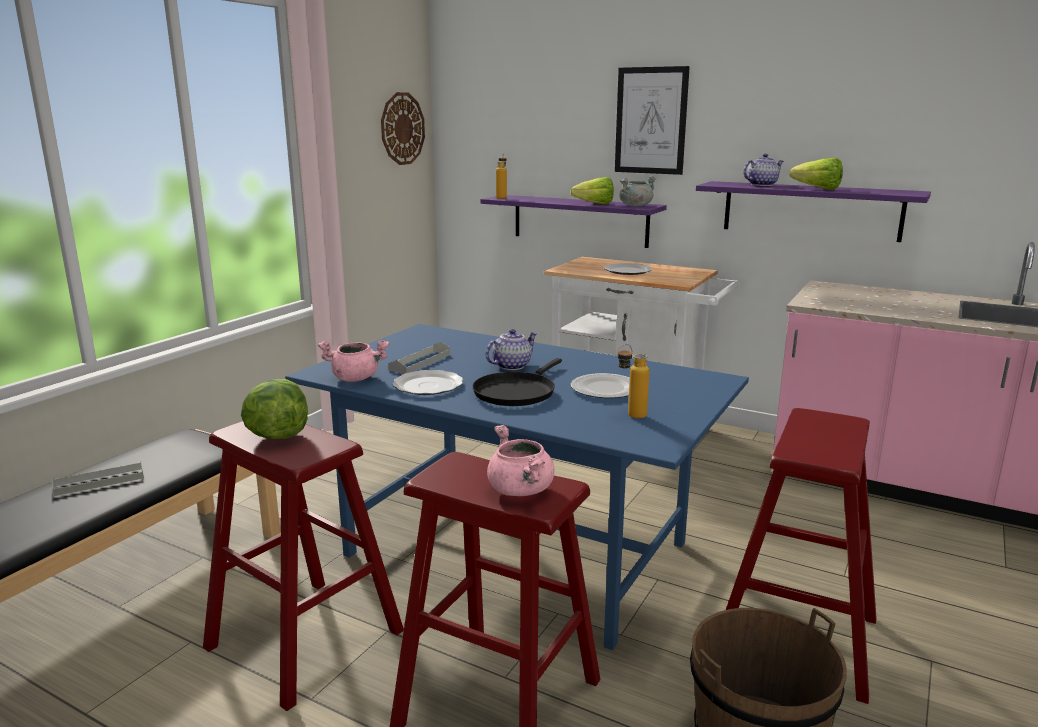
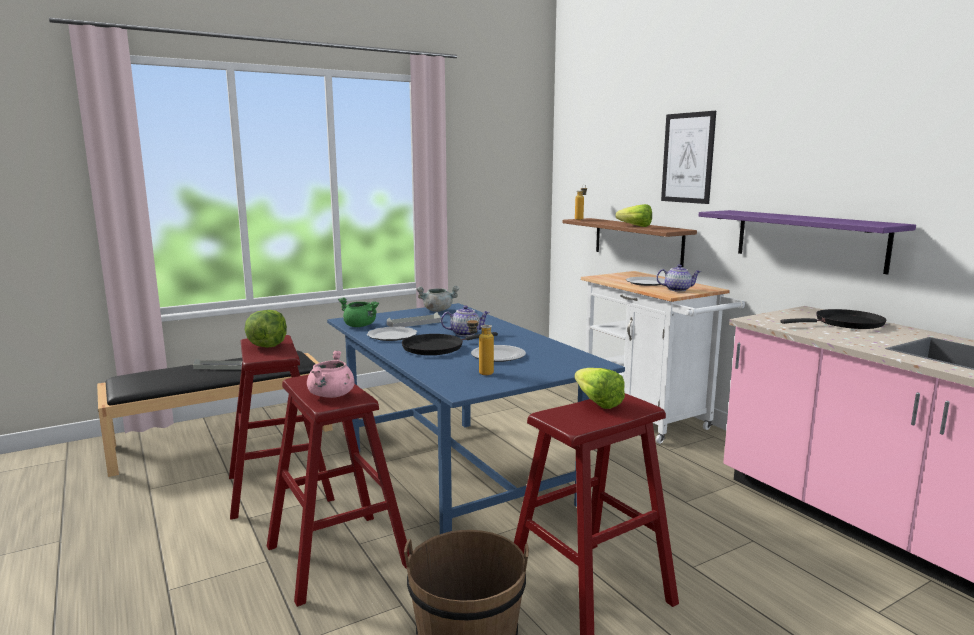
camera: 30 degrees right, 5 degrees down
(356, 378) = (360, 326): pink cooking pot -> green cooking pot
(402, 128) = (519, 165): wall clock -> none
(580, 220) = (637, 241): purple shelf -> brown shelf
(635, 205) = (666, 229): grey cooking pot -> grey cooking pot (438, 310)
(761, 185) = (759, 213): teapot -> teapot (677, 289)
(813, 188) = (795, 217): lettuce -> lettuce (595, 401)
(880, 296) = (845, 323): none -> black frying pan

